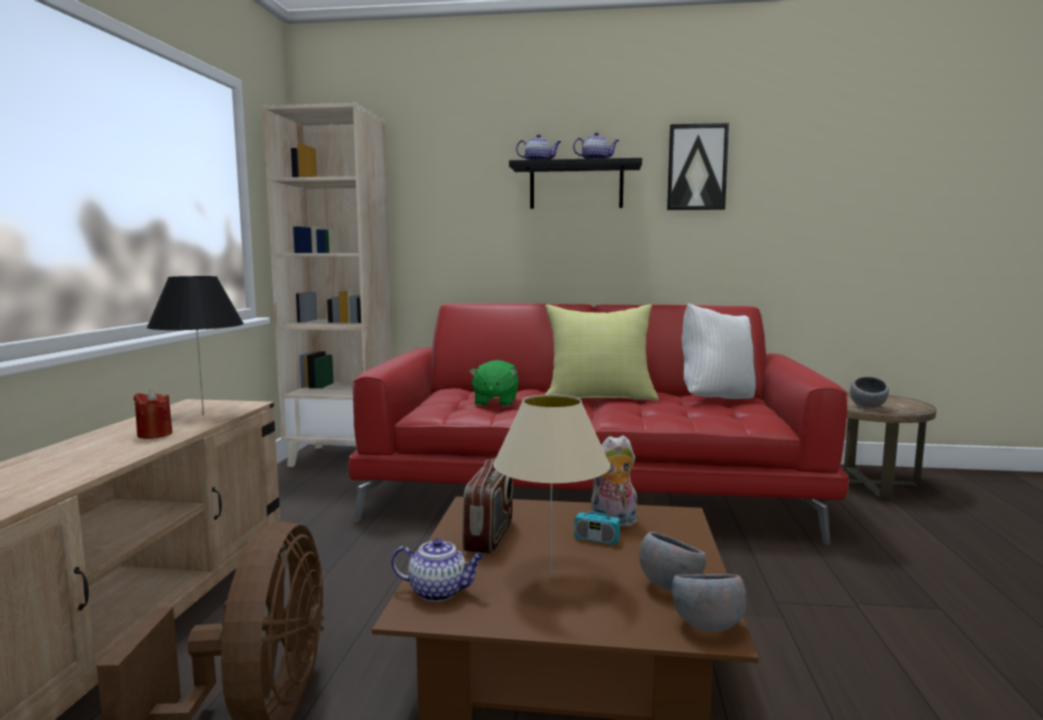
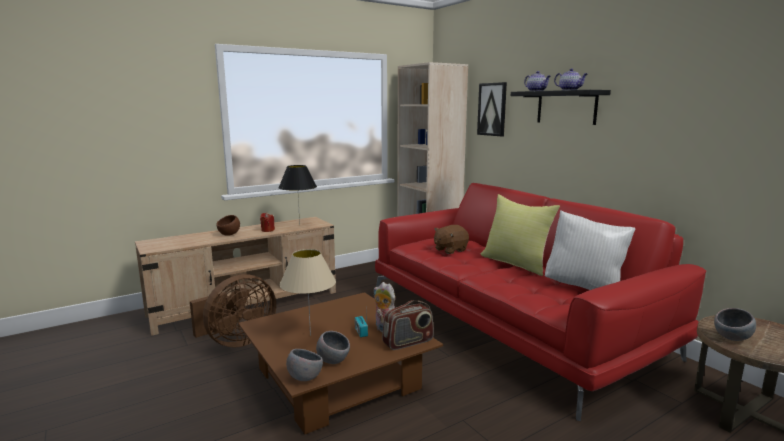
camera: 50 degrees right, 5 degrees up
(74, 462) = (229, 235): none -> brown bowl
(439, 591) = (274, 322): teapot -> none
(489, 537) = (332, 312): radio -> radio (408, 342)
(495, 402) = (450, 250): green plush toy -> brown plush toy
(697, 167) = (655, 93): picture -> picture (492, 109)

